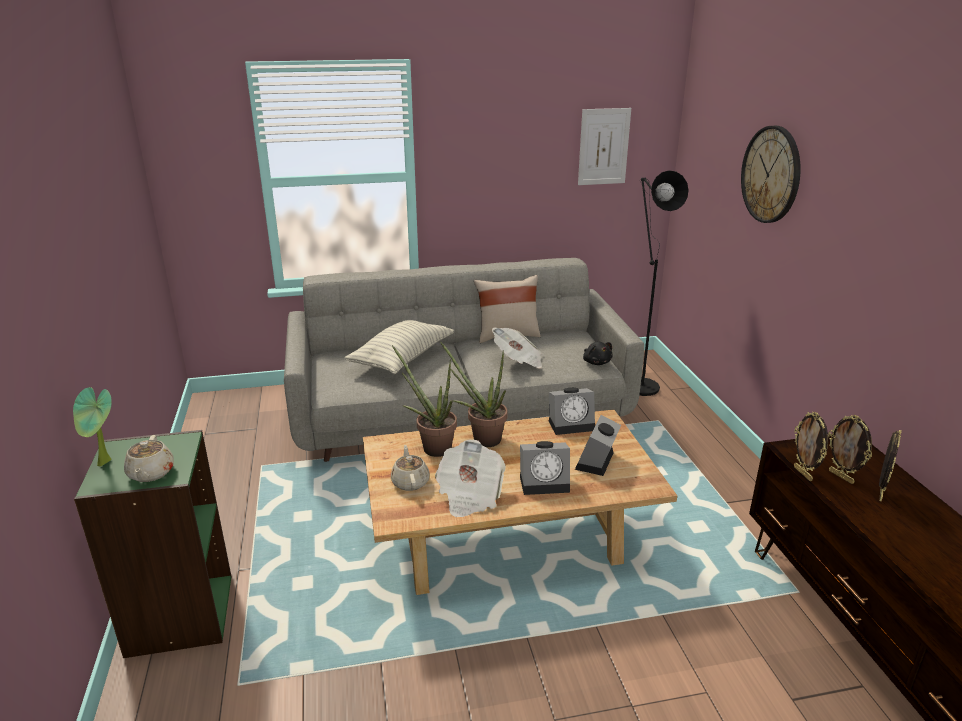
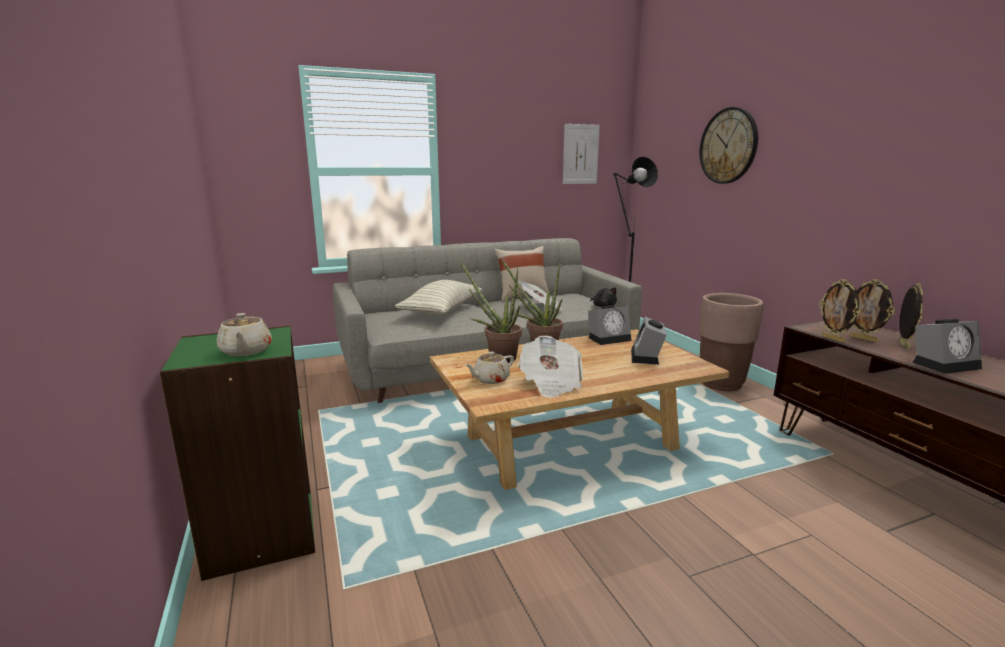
camera: 10 degrees left, 10 degrees down
(105, 464) = (190, 349): potted plant -> none
(410, 482) = (490, 379): beige teapot -> beige teapot turned 105 degrees counterclockwise
(545, 482) = (613, 371): alarm clock -> alarm clock (944, 364)
(725, 471) = (721, 384): none -> brown planter

